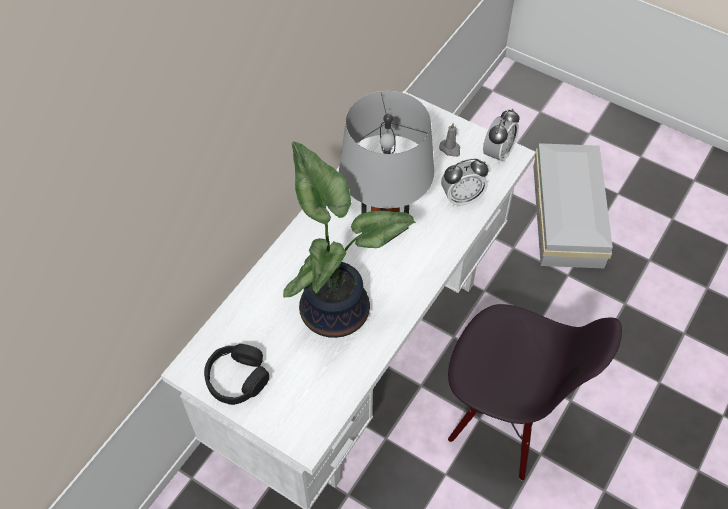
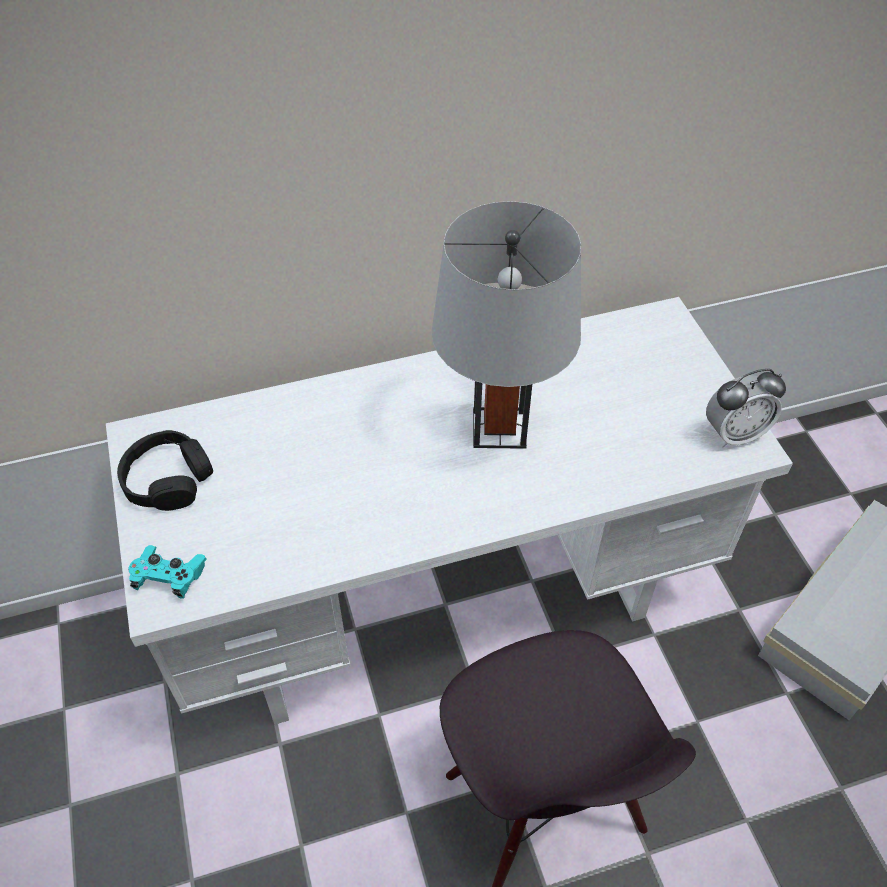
camera: 40 degrees right, 5 degrees down
(298, 426) = (169, 577): none -> turquoise game controller
(336, 307) = (350, 479): potted plant -> none
(450, 149) = (673, 392): grey candle -> none
(462, 198) = (631, 456): alarm clock -> none

